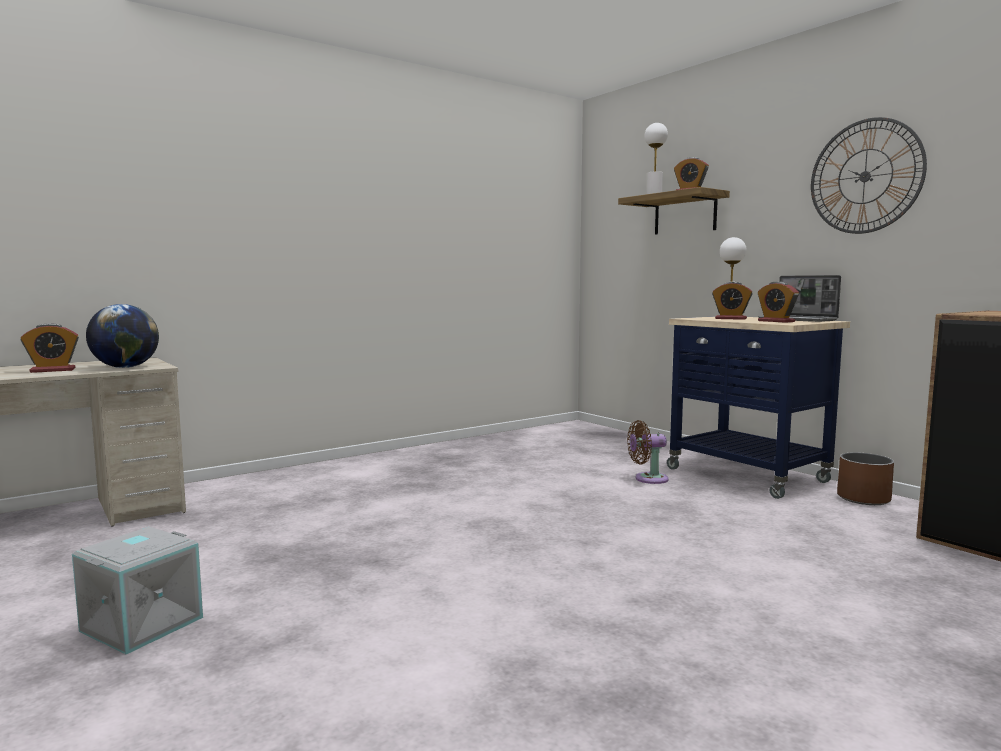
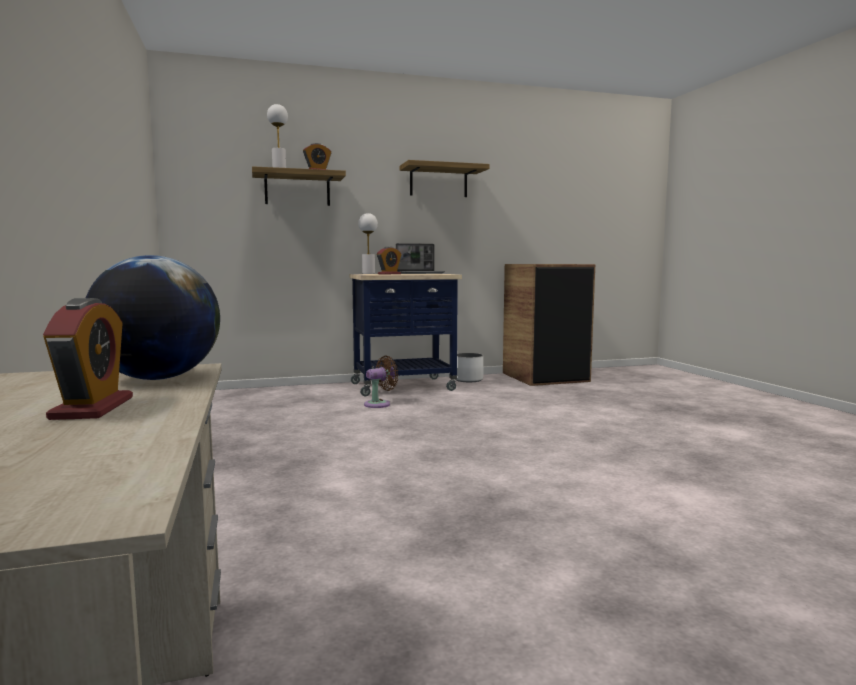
camera: 70 degrees left, 0 degrees up
(141, 623) = (604, 610): grey storage box -> none
(647, 479) = (380, 404): brown fan -> brown fan turned 135 degrees counterclockwise
(776, 321) = (428, 274): alarm clock -> none
(863, 499) = (468, 380): brown planter -> white planter
(865, 176) = (438, 182): wall clock -> shelf

